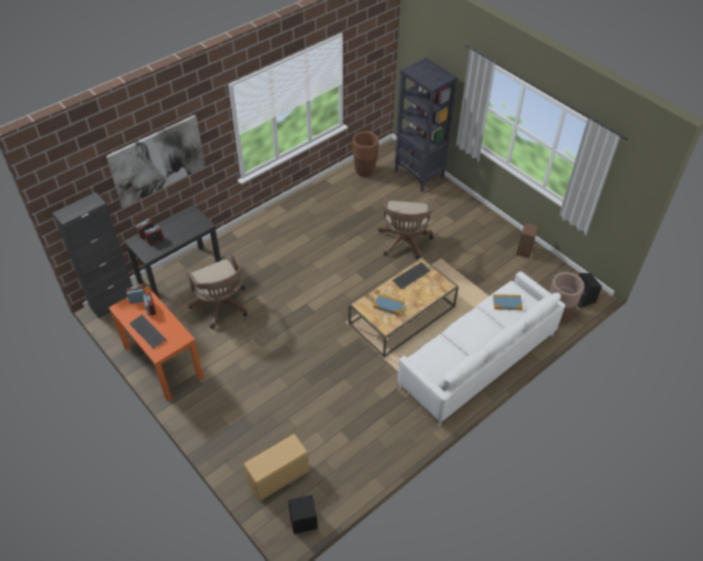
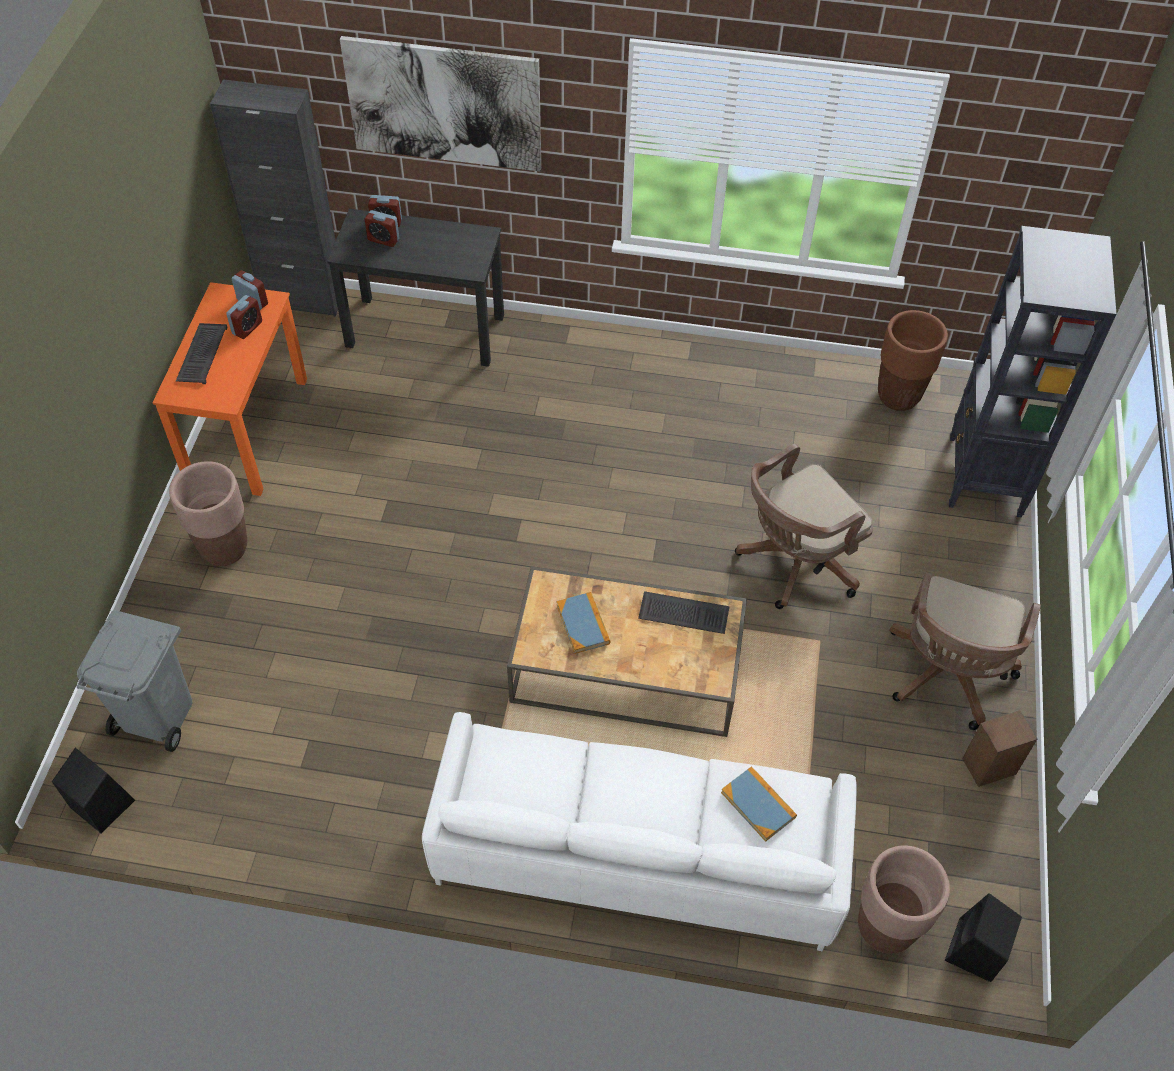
camera: 50 degrees right, 5 degrees up
(217, 406) = (224, 548): none -> brown planter
(222, 307) = (411, 422): brown office chair -> brown office chair (946, 677)
(279, 476) = (159, 715): beige storage box -> grey trash can

